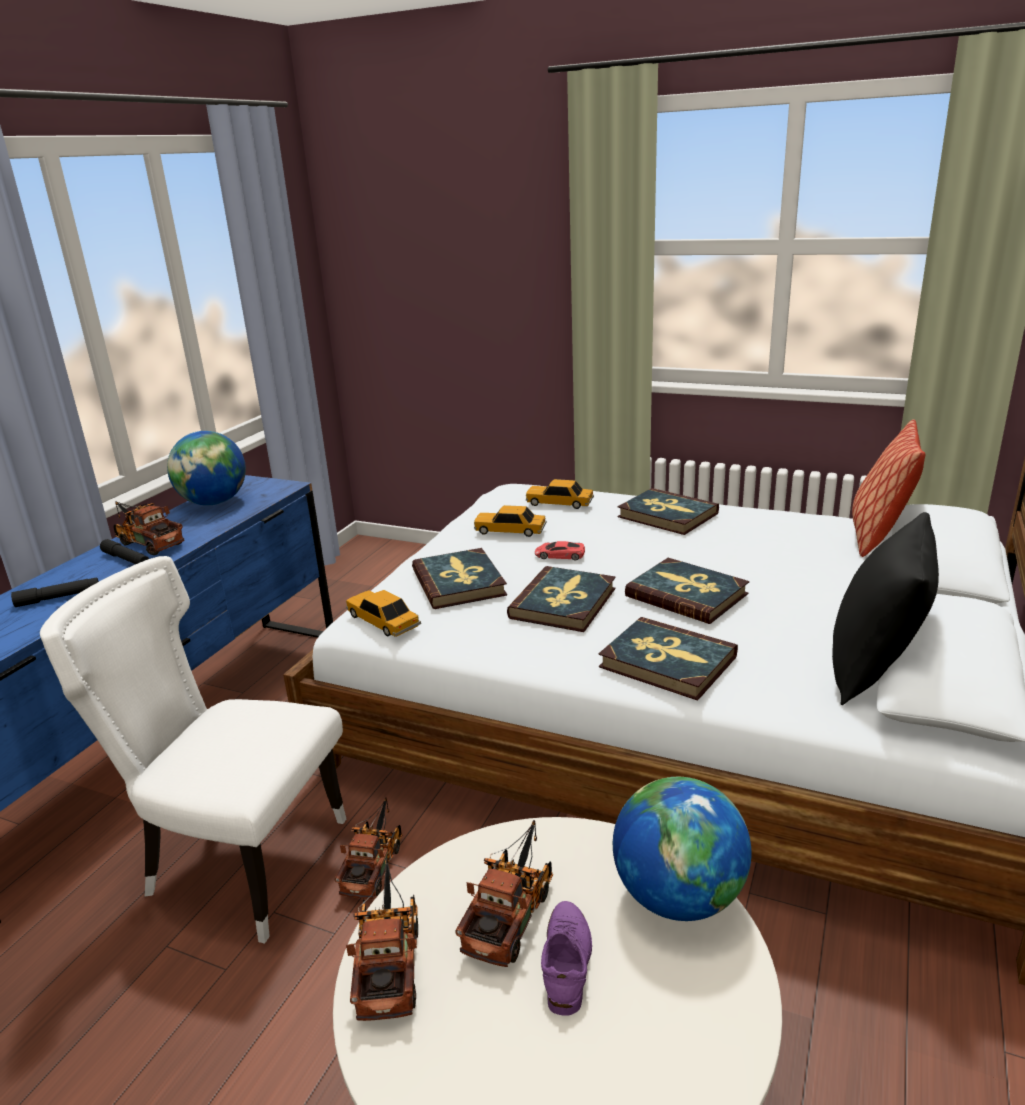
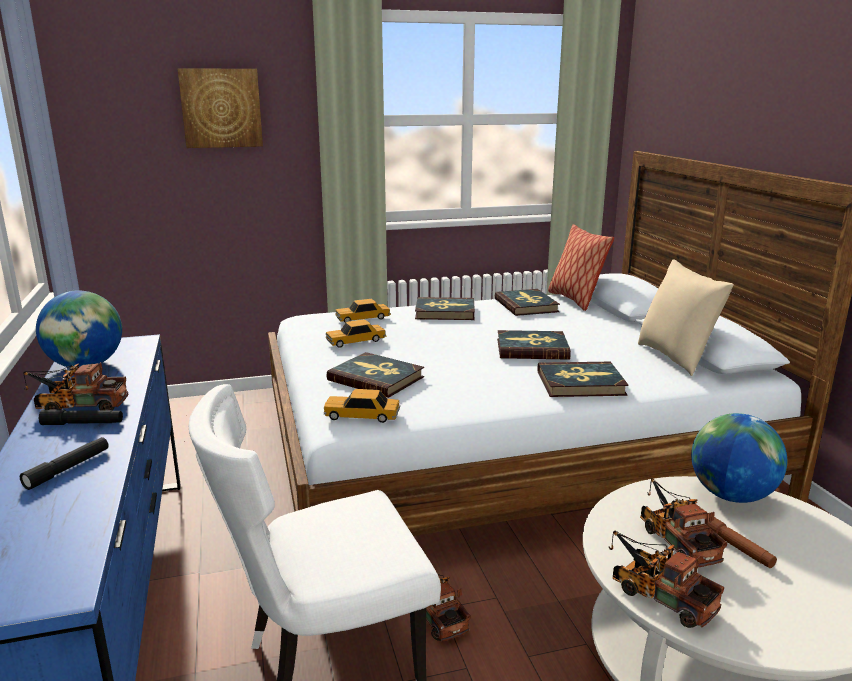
camera: 40 degrees left, 5 degrees down
(476, 231) = (221, 108): none -> picture
(560, 555) = (416, 347): red toy car -> none
(564, 603) = (468, 371): book -> book (526, 305)
(567, 961) = (735, 546): purple shoe -> brown flashlight
(874, 669) = (676, 358): black pillow -> beige pillow

